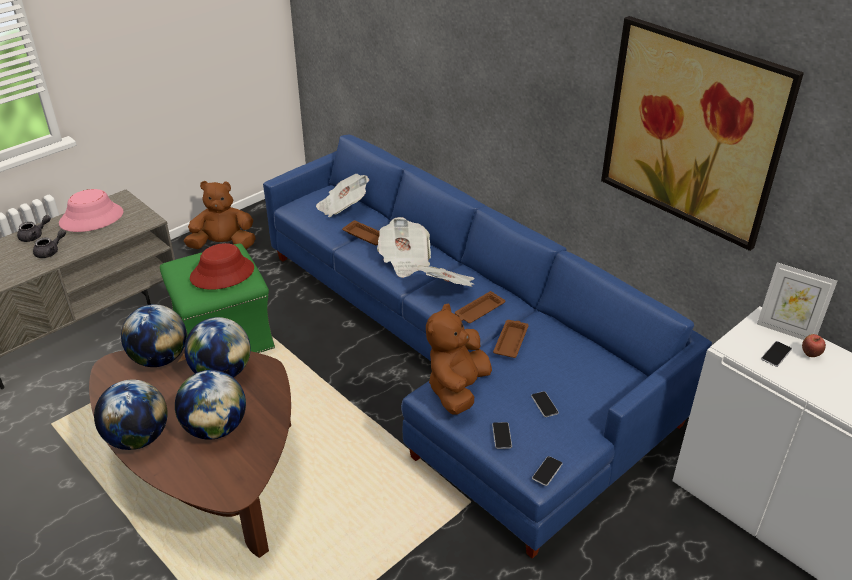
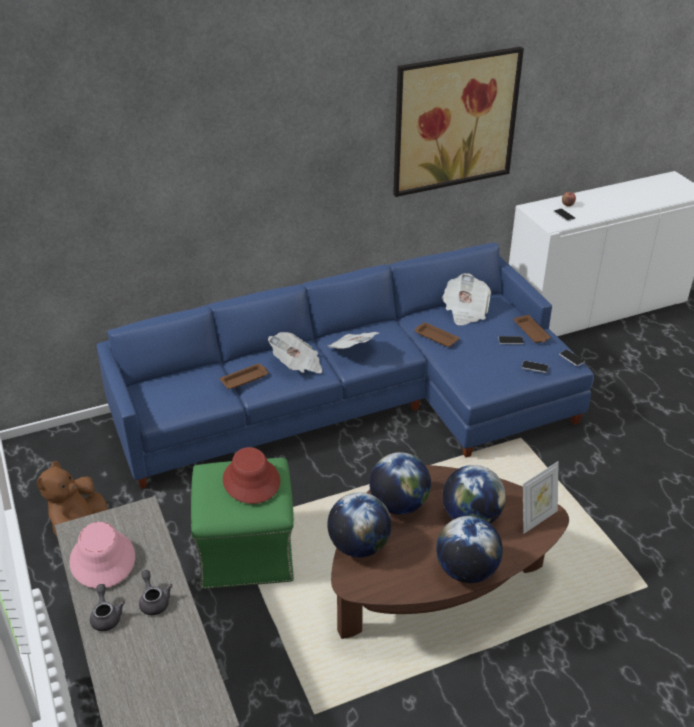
camera: 70 degrees left, 0 degrees up
(342, 207) = (184, 383): newspaper -> newspaper (465, 311)
(457, 389) = (475, 376): brown plush toy -> none
(479, 311) = (391, 343): brown tray -> brown tray (532, 332)
(786, 330) = (543, 205): picture frame -> picture frame (536, 519)

